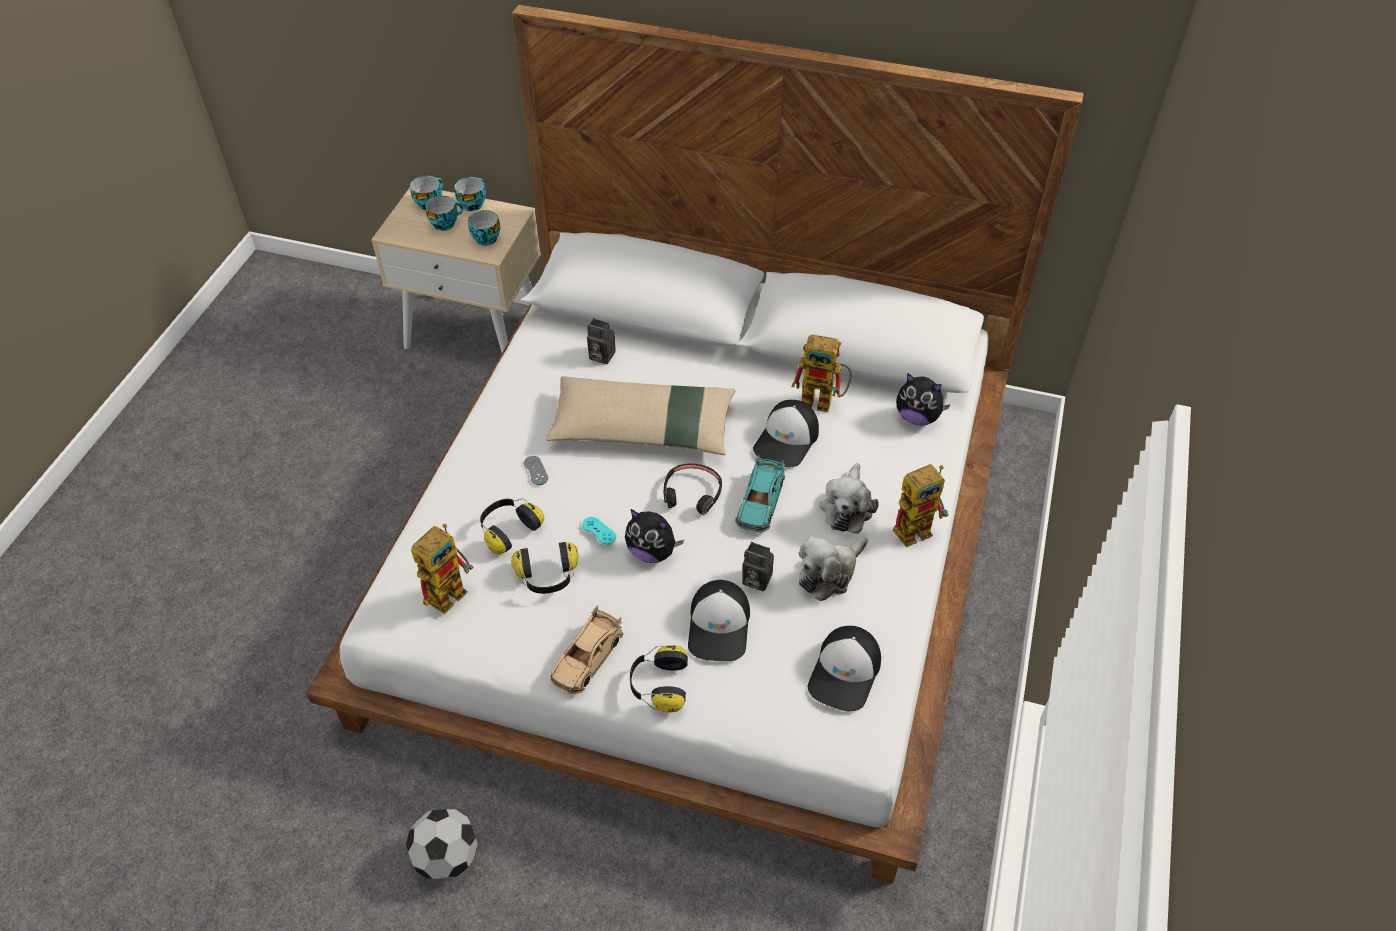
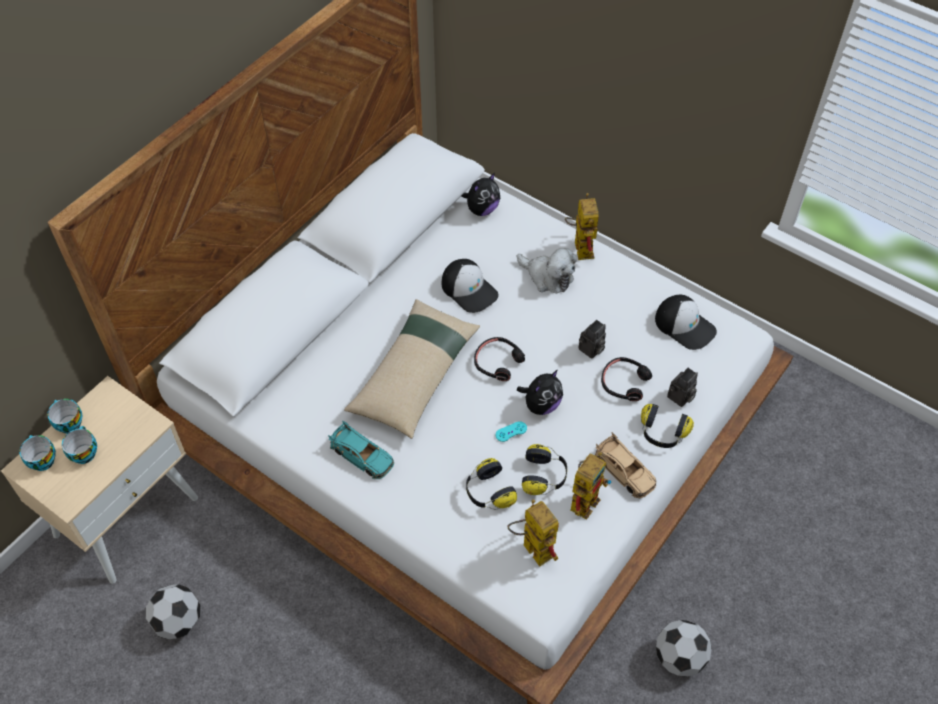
camera: 70 degrees left, 5 degrees up
(377, 404) = (178, 622): none -> football
(484, 238) = (127, 425): cup -> none
(536, 470) = (429, 459): grey game controller -> none
(600, 356) = (317, 382): camera -> camera (680, 398)
(719, 626) = (624, 383): cap -> black headphones
(760, 501) = (523, 324): turquoise toy car -> turquoise toy car (362, 455)
(823, 401) = (440, 255): toy robot -> toy robot (586, 498)
(829, 573) = (601, 306): plush toy -> none

